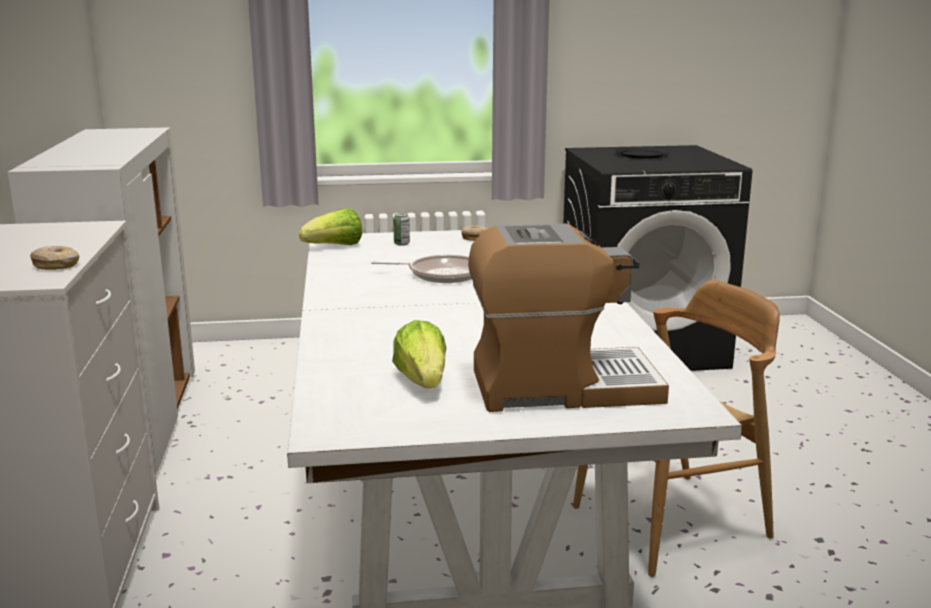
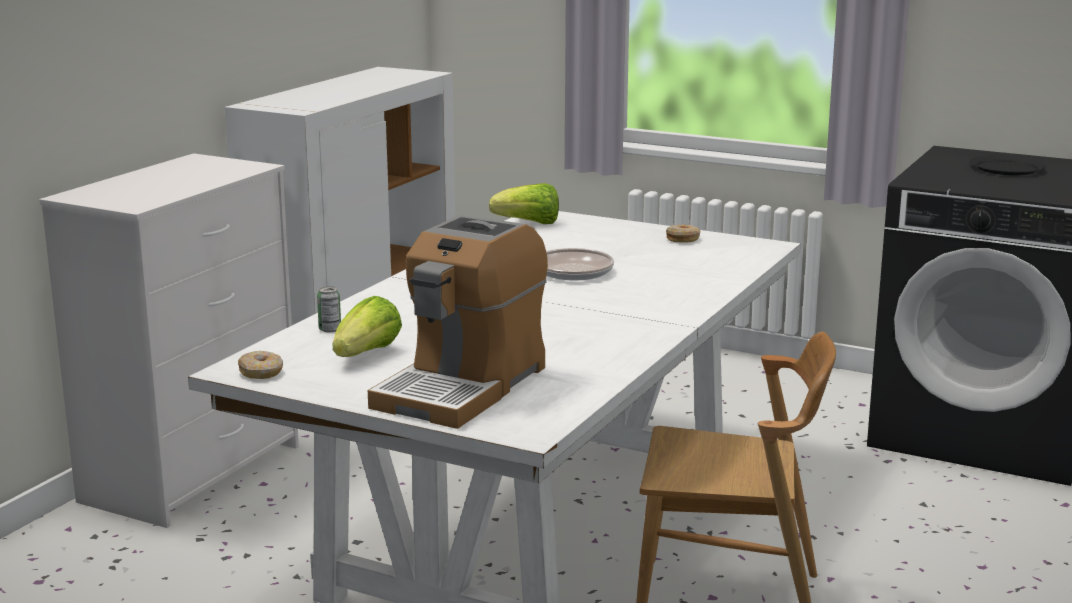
camera: 35 degrees right, 0 degrees up
(57, 265) = (164, 196): donut -> donut (261, 373)
(401, 244) = (596, 232): can -> can (330, 329)
(561, 387) = (462, 386): coffee machine -> coffee machine turned 90 degrees clockwise

